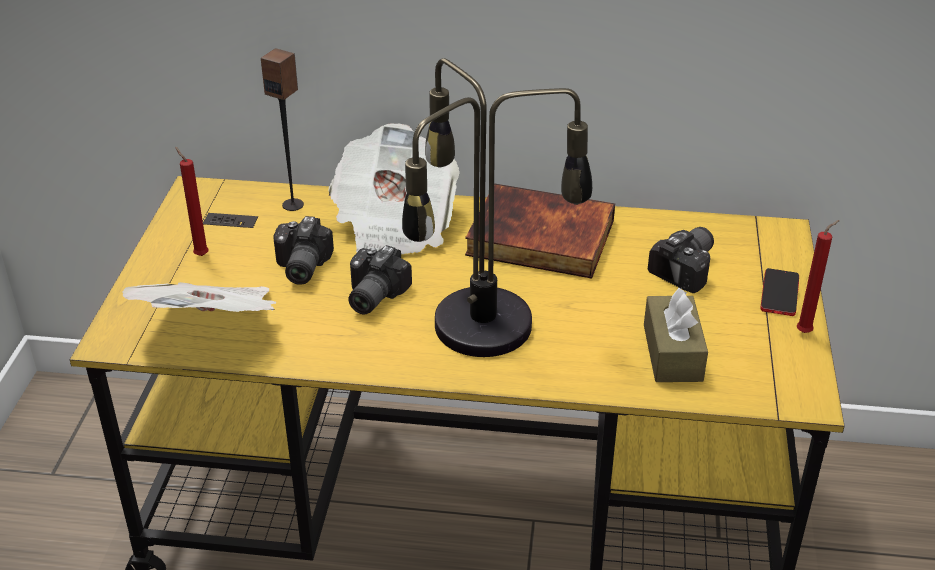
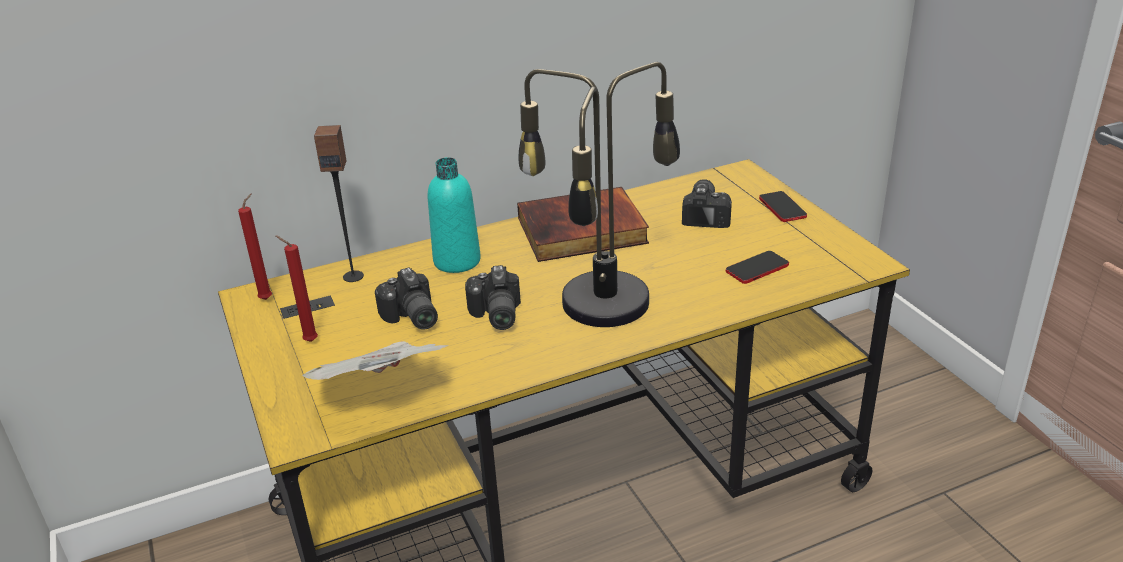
camera: 30 degrees left, 5 degrees down
(394, 225) = (457, 261): newspaper -> turquoise bottle
(672, 353) = (757, 268): brown tissue box -> phone
(806, 332) = (824, 224): red candle -> red candle (268, 298)

